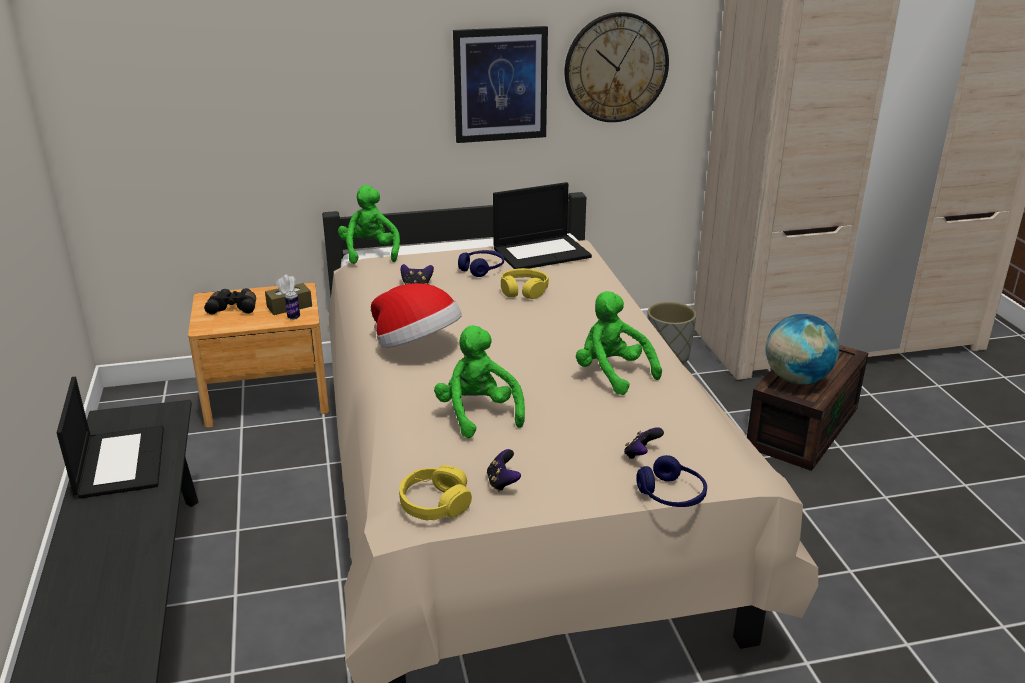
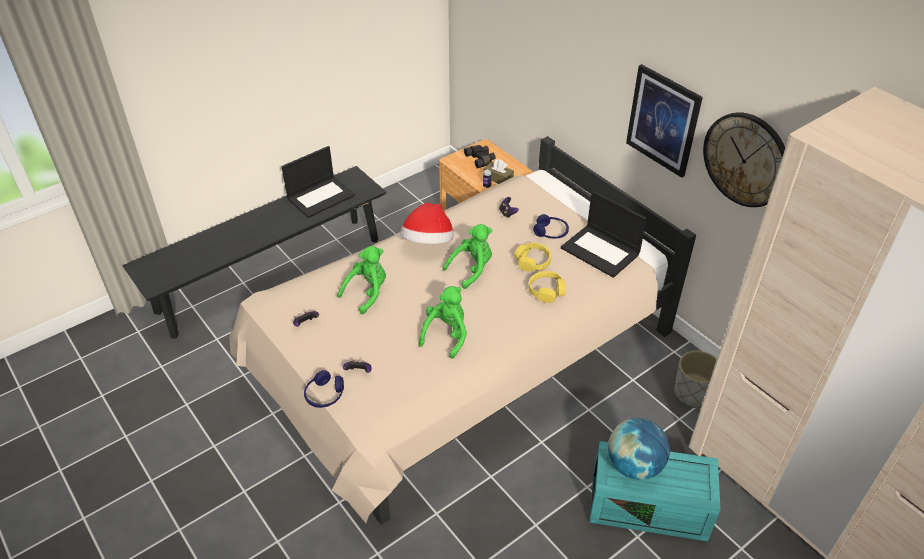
camera: 65 degrees right, 15 degrees up
(370, 252) = (538, 178): green plush toy -> green plush toy (472, 269)
(435, 503) = (278, 306): yellow headphones -> yellow headphones (546, 291)
(801, 425) = (650, 505): brown storage box -> turquoise storage box

